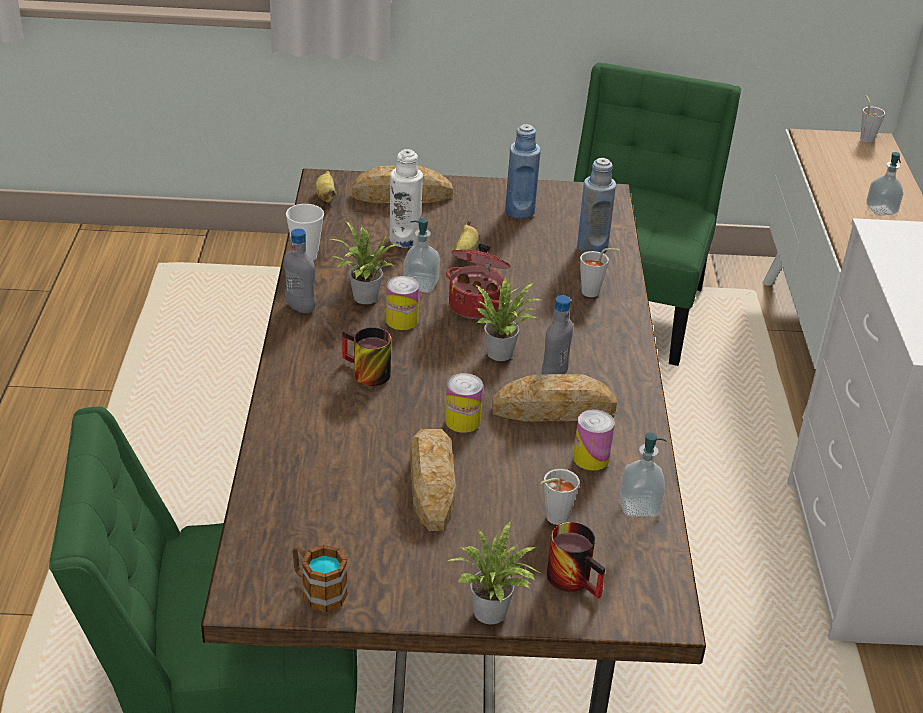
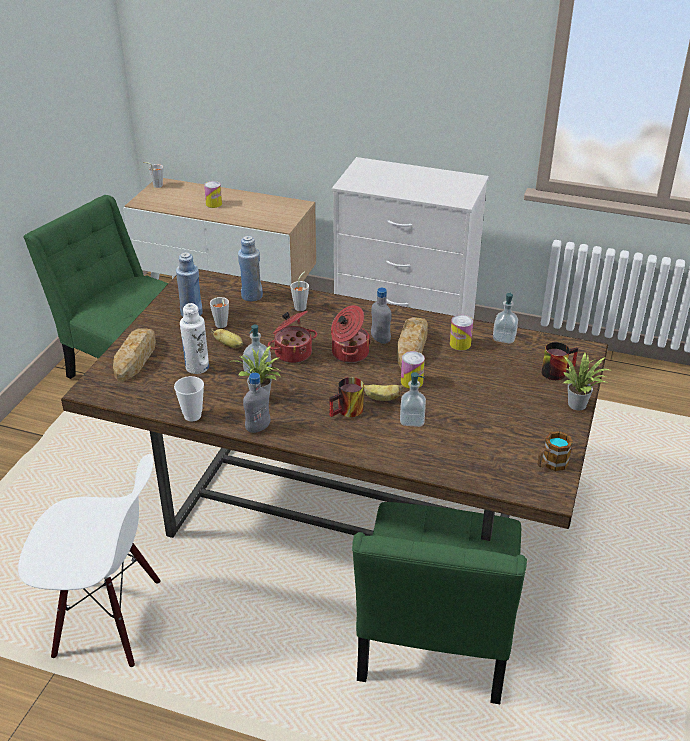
camera: 70 degrees left, 0 degrees up
(193, 406) = (108, 620): none -> white chair
(326, 196) = (114, 393): banana -> banana (381, 399)
(402, 320) = (295, 386): can -> can (214, 204)
(432, 484) = (467, 404): bread -> none
(503, 352) = (349, 353): potted plant -> cooking pot
(552, 519) = (507, 368): grey cup -> grey cup (221, 326)
(881, 210) = (236, 204): soap dispenser -> soap dispenser (412, 420)

